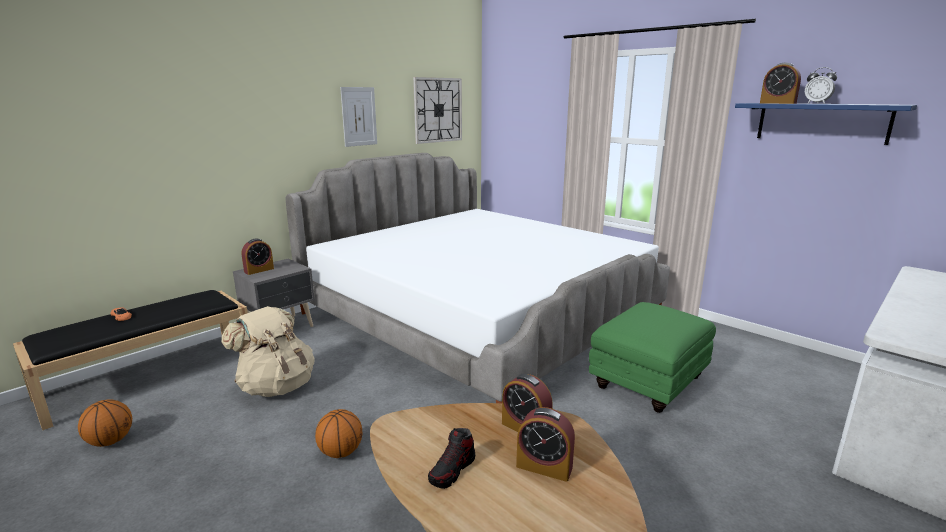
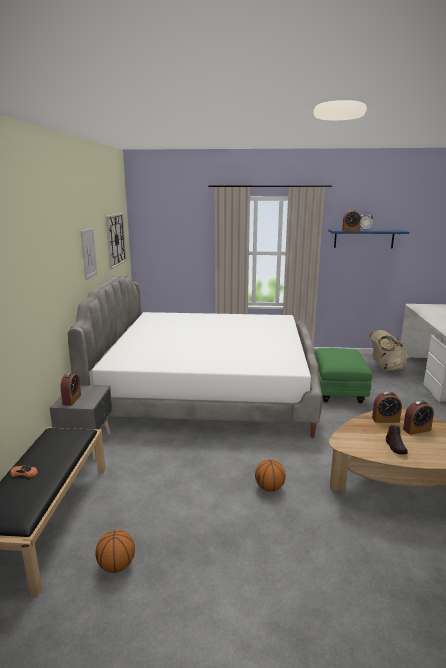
camera: 40 degrees left, 0 degrees up
(276, 386) = (163, 478): beige backpack -> beige backpack (385, 368)

